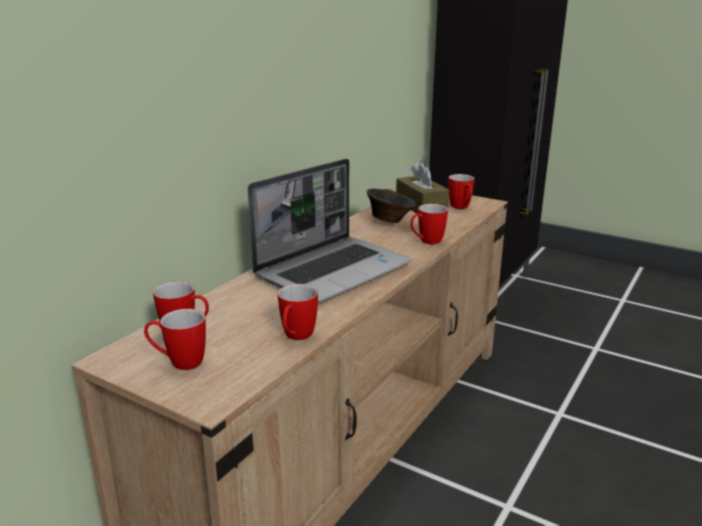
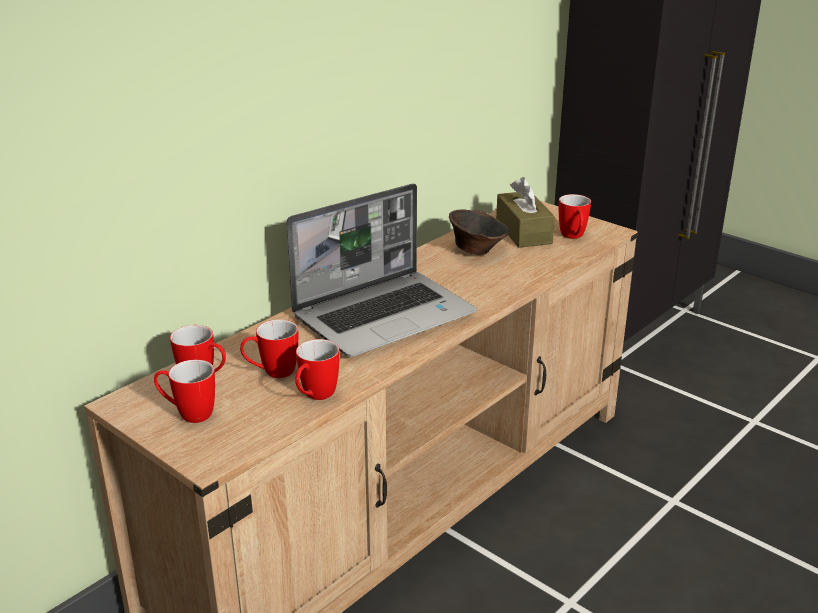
camera: 10 degrees right, 5 degrees up
(426, 242) = (508, 284): mug -> mug (271, 373)

